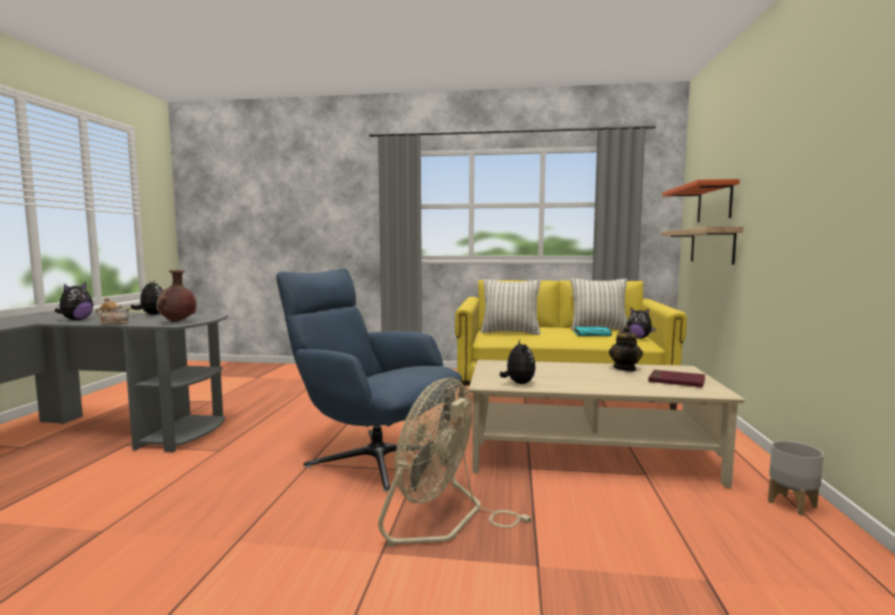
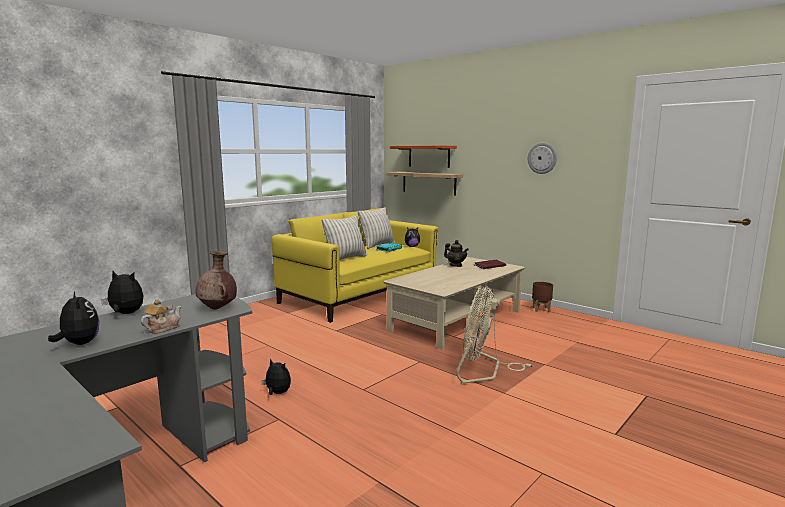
camera: 55 degrees left, 5 degrees up
(374, 456) = (382, 367): blue armchair -> none
(451, 516) = (485, 368): beige fan -> beige fan turned 45 degrees clockwise
(518, 383) = (451, 286): plush toy -> plush toy (277, 393)
(793, 504) = (541, 309): grey planter -> brown planter
(840, 176) = (542, 158): none -> wall clock

